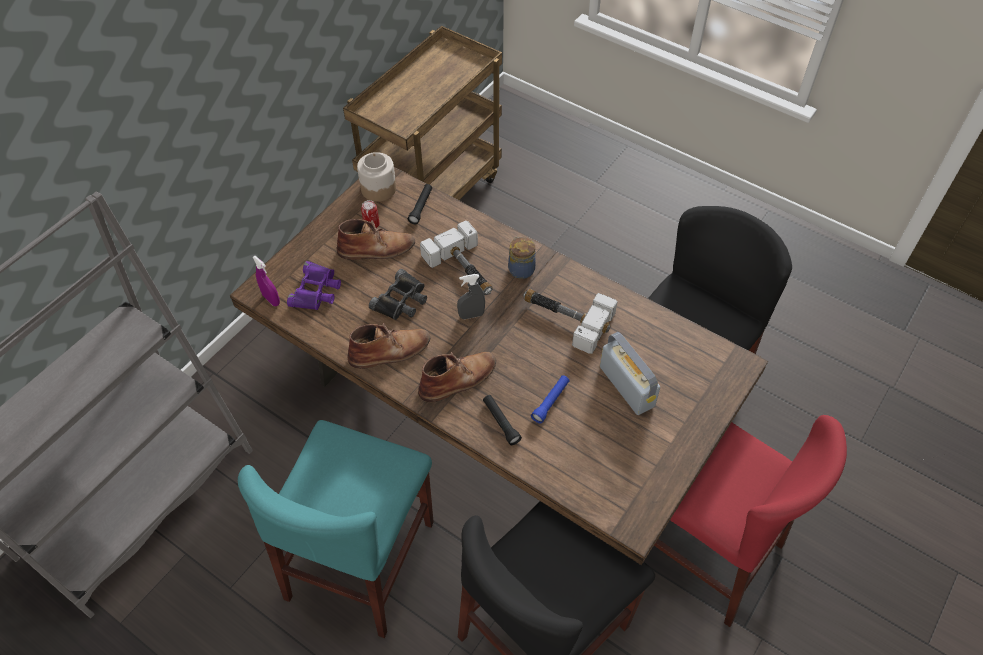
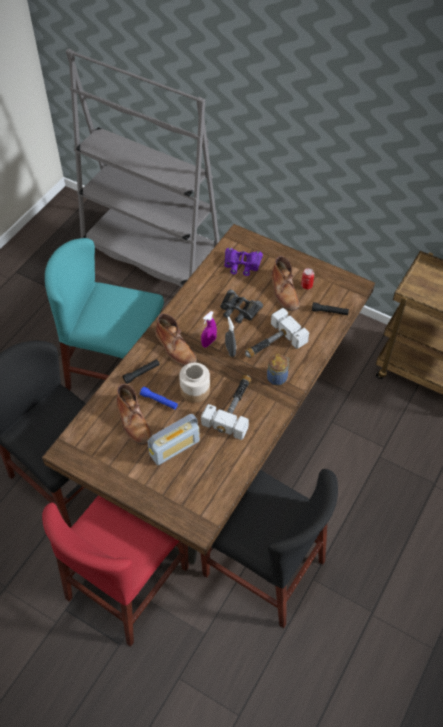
camera: 85 degrees right, 0 degrees up
(271, 299) = (232, 243): purple spray bottle -> purple spray bottle (209, 342)
(378, 188) = (343, 285): jar -> jar (195, 390)
(390, 351) = (195, 309): brown boot -> brown boot (133, 421)

